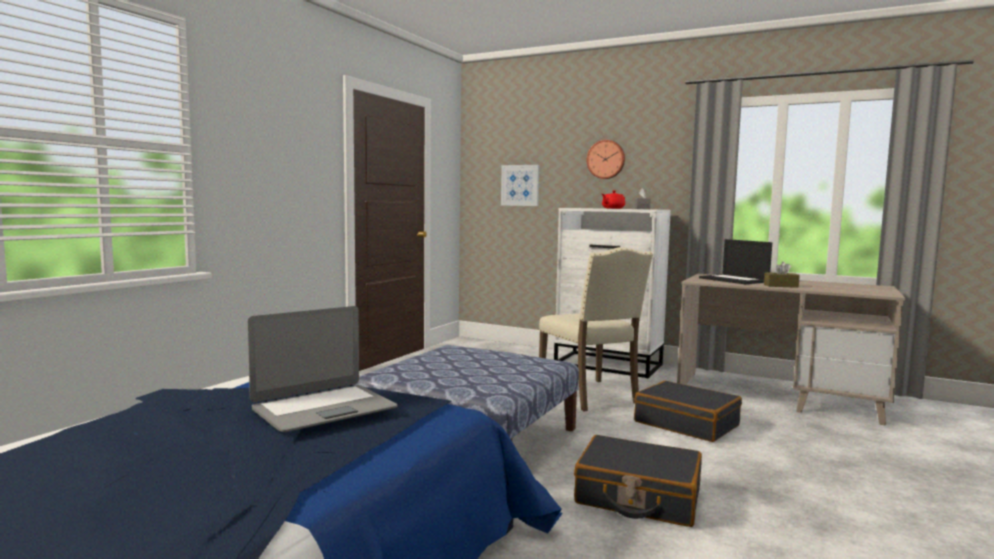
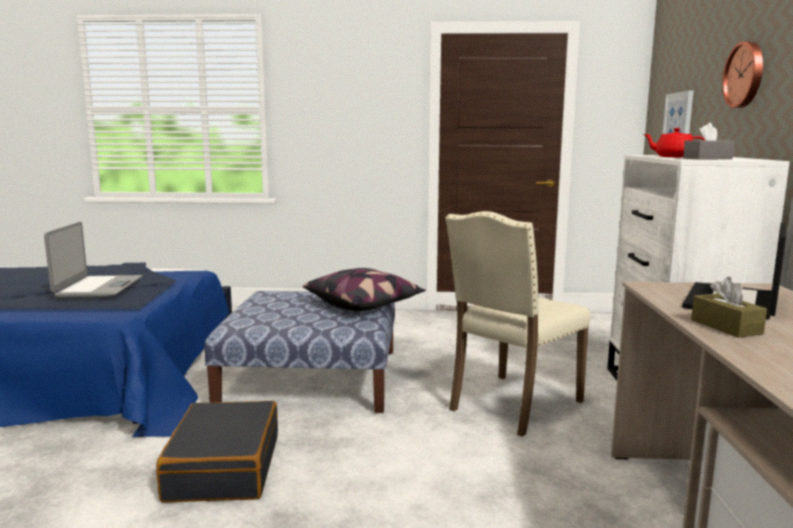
camera: 65 degrees right, 5 degrees up
(323, 409) = (98, 287): laptop -> laptop turned 120 degrees counterclockwise
(484, 353) = (364, 304): none -> pillow
(686, 424) = (480, 476): black suitcase -> none

